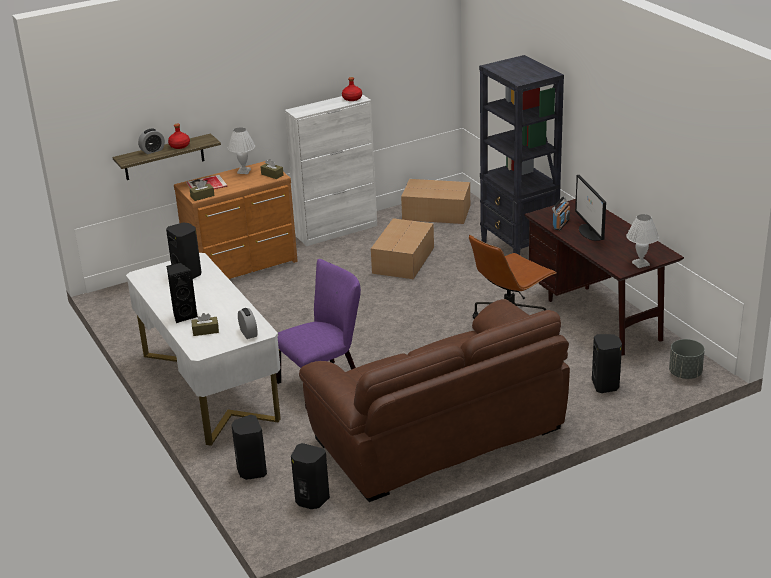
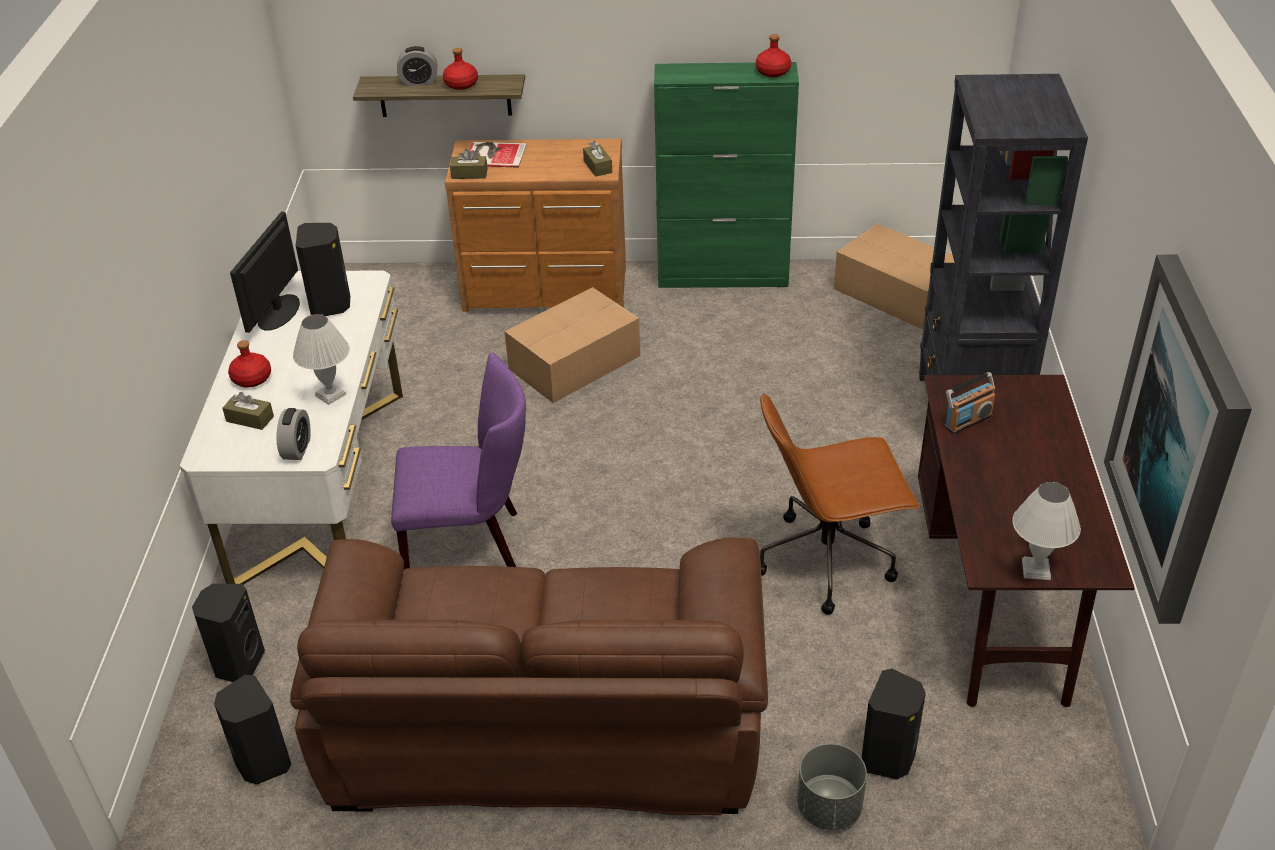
camera: 30 degrees right, 10 degrees up
(184, 315) = (252, 378): black speaker -> red bottle
(244, 171) = (566, 148): white table lamp -> white table lamp (331, 395)
(337, 231) = (723, 276): white cabinet -> green cabinet
(402, 260) = (771, 365): cardboard box -> cardboard box (572, 362)
(591, 232) = (1004, 460): monitor -> monitor (278, 313)
(685, 374) = (1053, 801): grey planter -> grey planter (828, 808)
(687, 174) = (1178, 438): none -> picture

